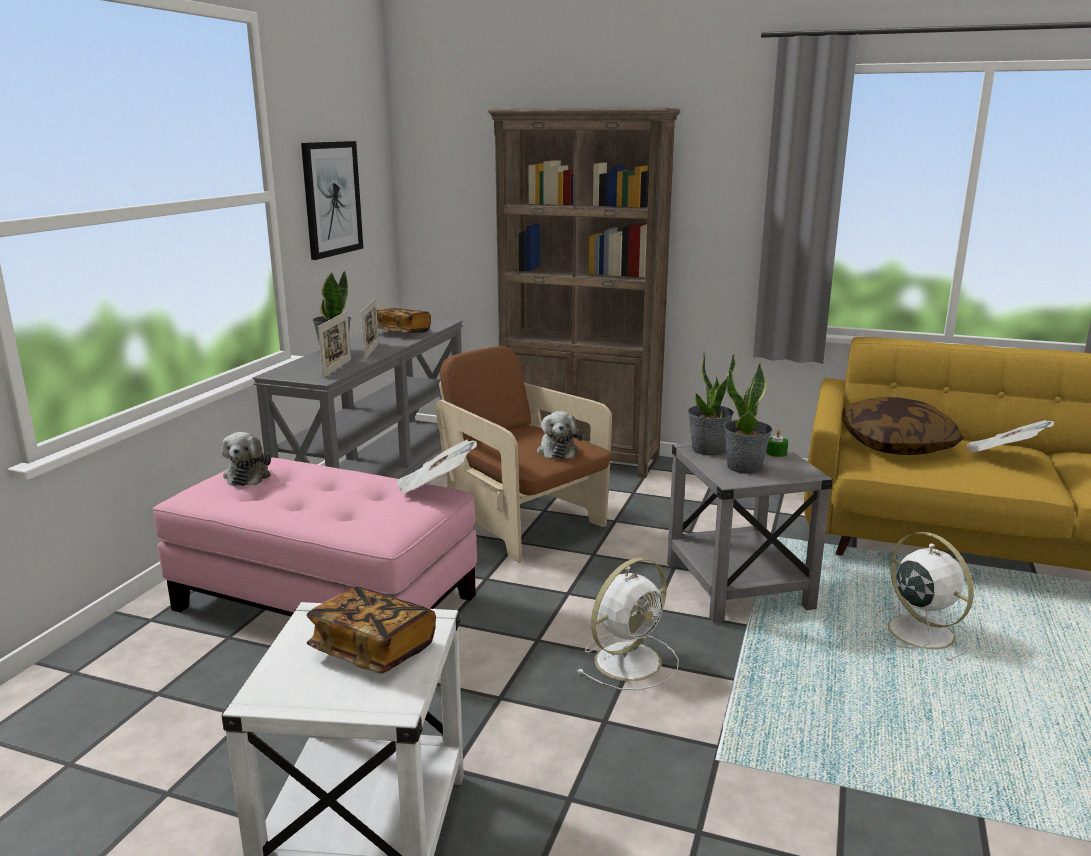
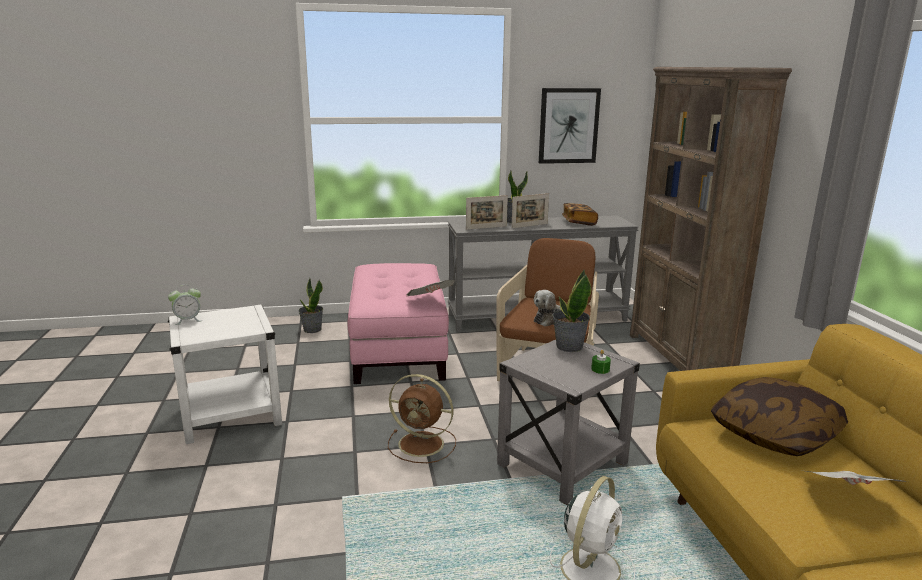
camera: 60 degrees right, 0 degrees up
(248, 475) = (400, 267): plush toy -> none
(287, 691) = (188, 320): none -> alarm clock
(373, 650) = (227, 325): book -> none
(630, 660) = (423, 444): white fan -> brown fan
(745, 467) = (552, 363): potted plant -> potted plant (312, 330)

